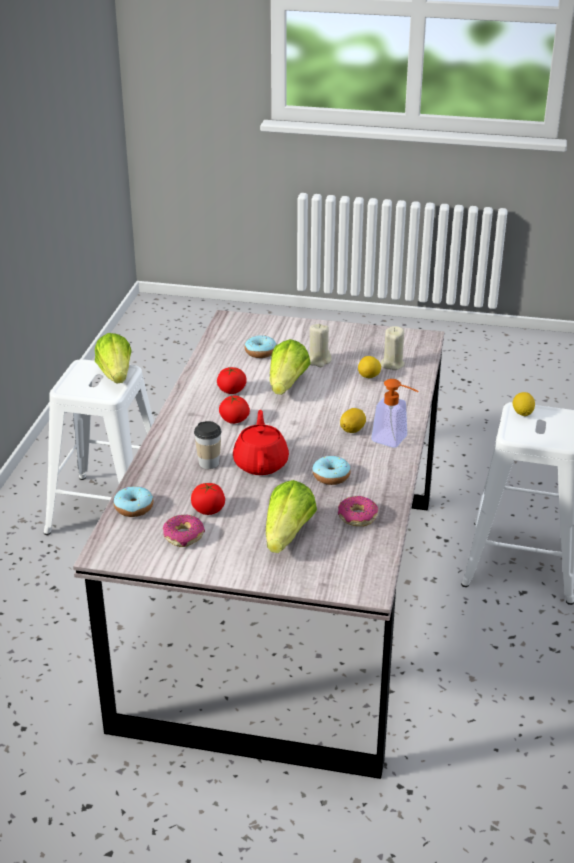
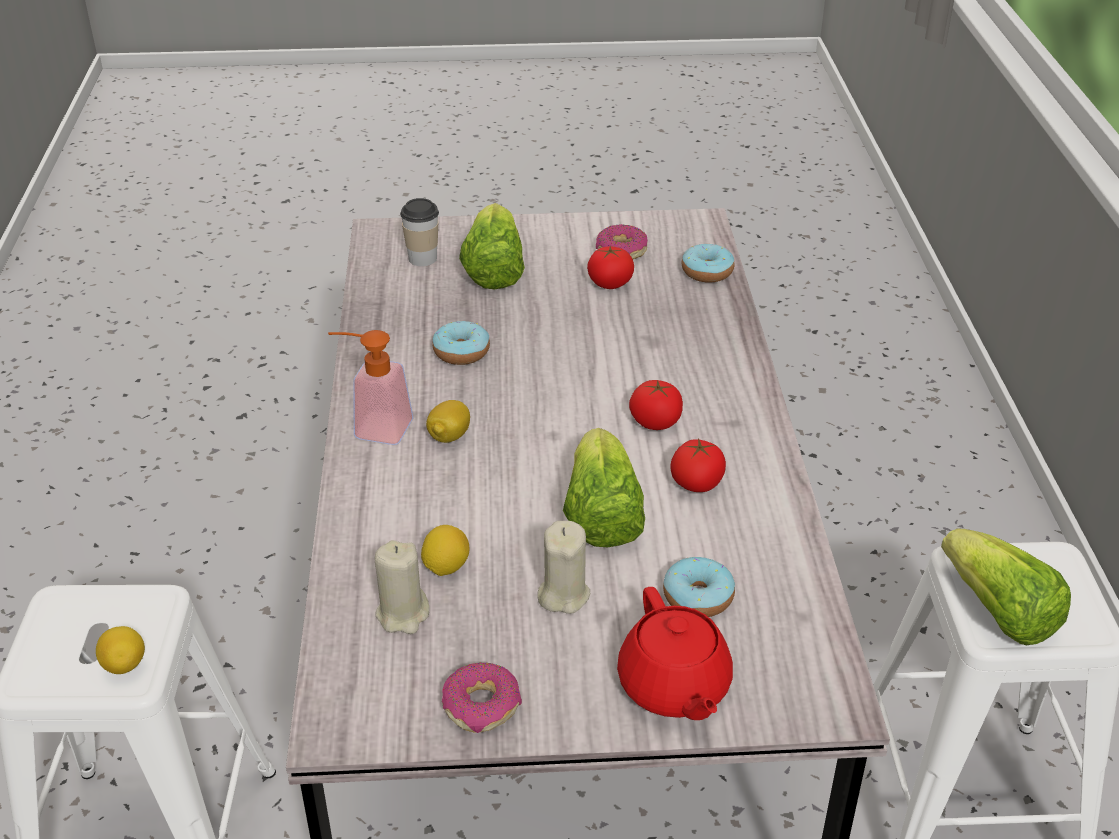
camera: 165 degrees right, 5 degrees up
(209, 463) = (650, 344): cup -> cup (422, 258)
(261, 463) = (573, 355): red teapot -> red teapot (674, 687)
(357, 517) = (410, 303): donut -> donut (482, 706)

